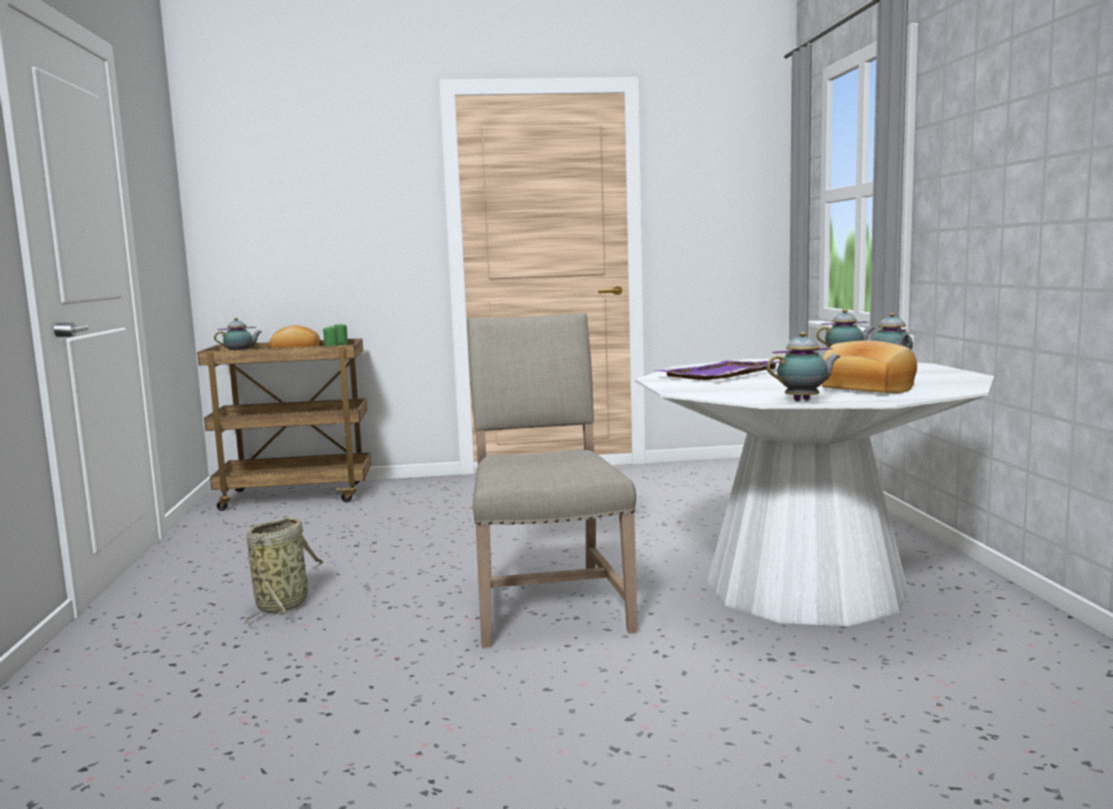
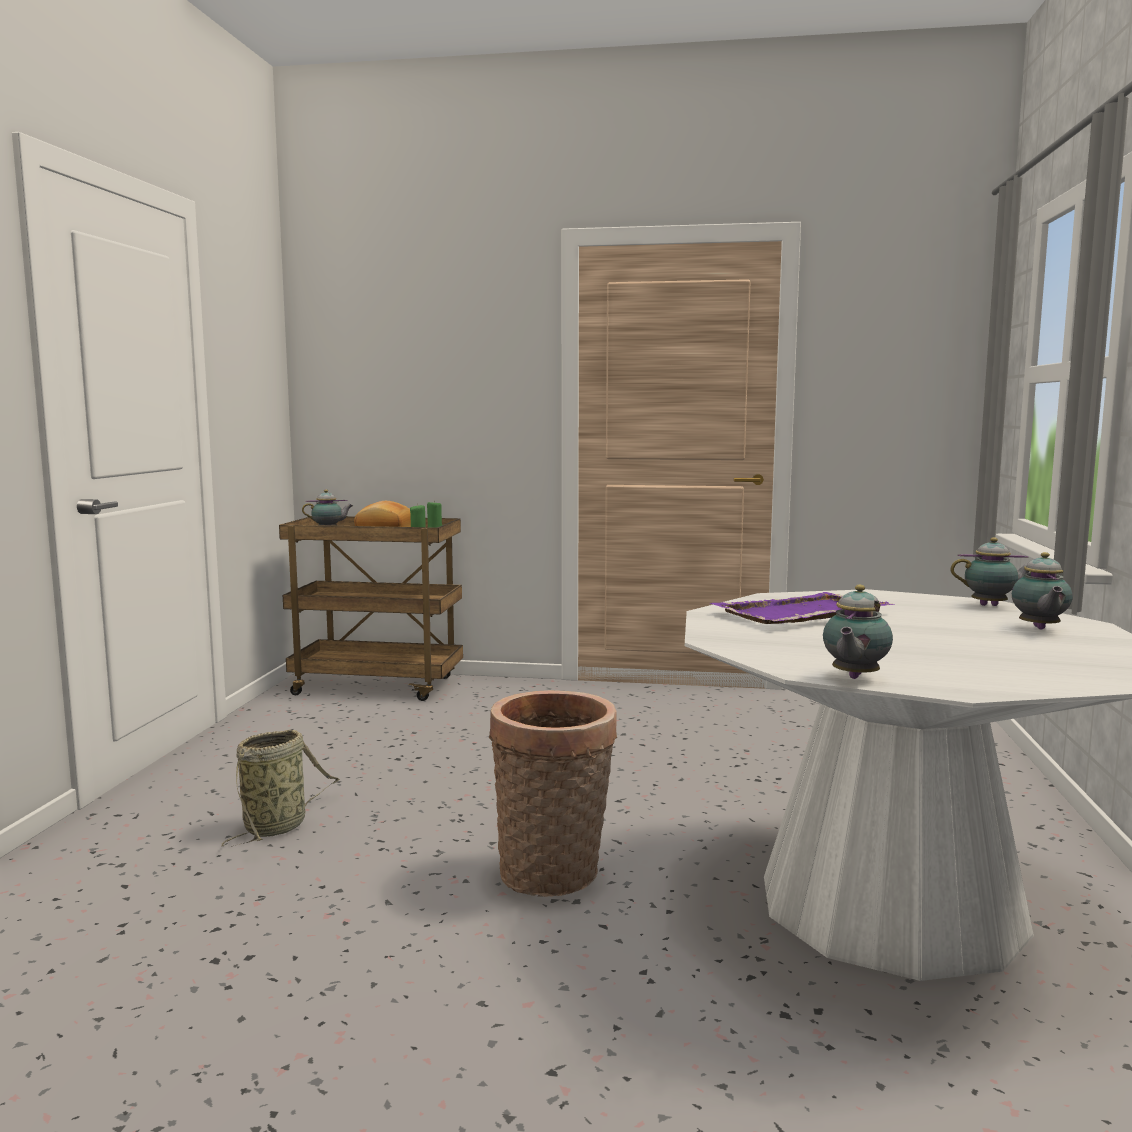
camera: 15 degrees right, 0 degrees up
(547, 604) = (554, 875): beige chair -> basket
(804, 400) = (853, 677): teapot -> teapot turned 120 degrees clockwise
(866, 389) = (963, 664): bread -> none

